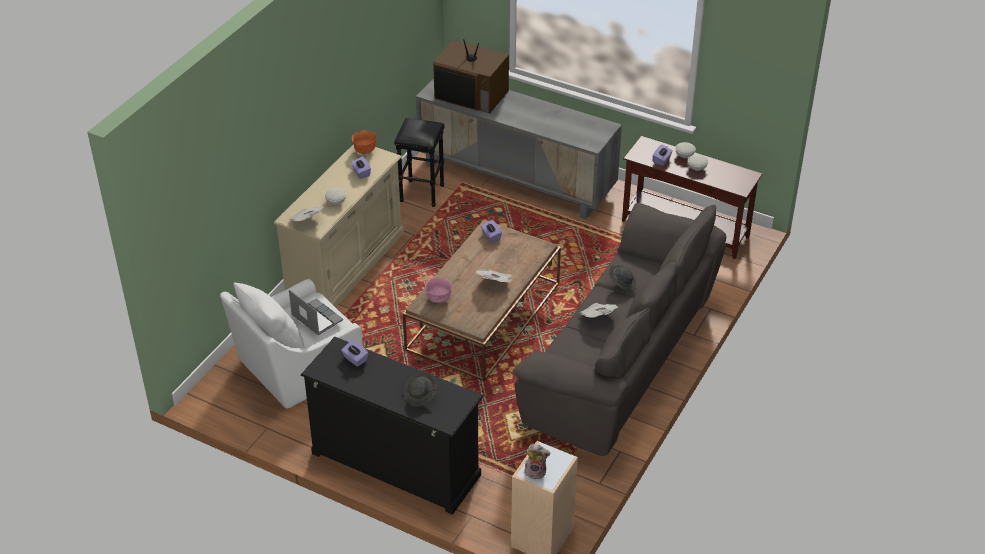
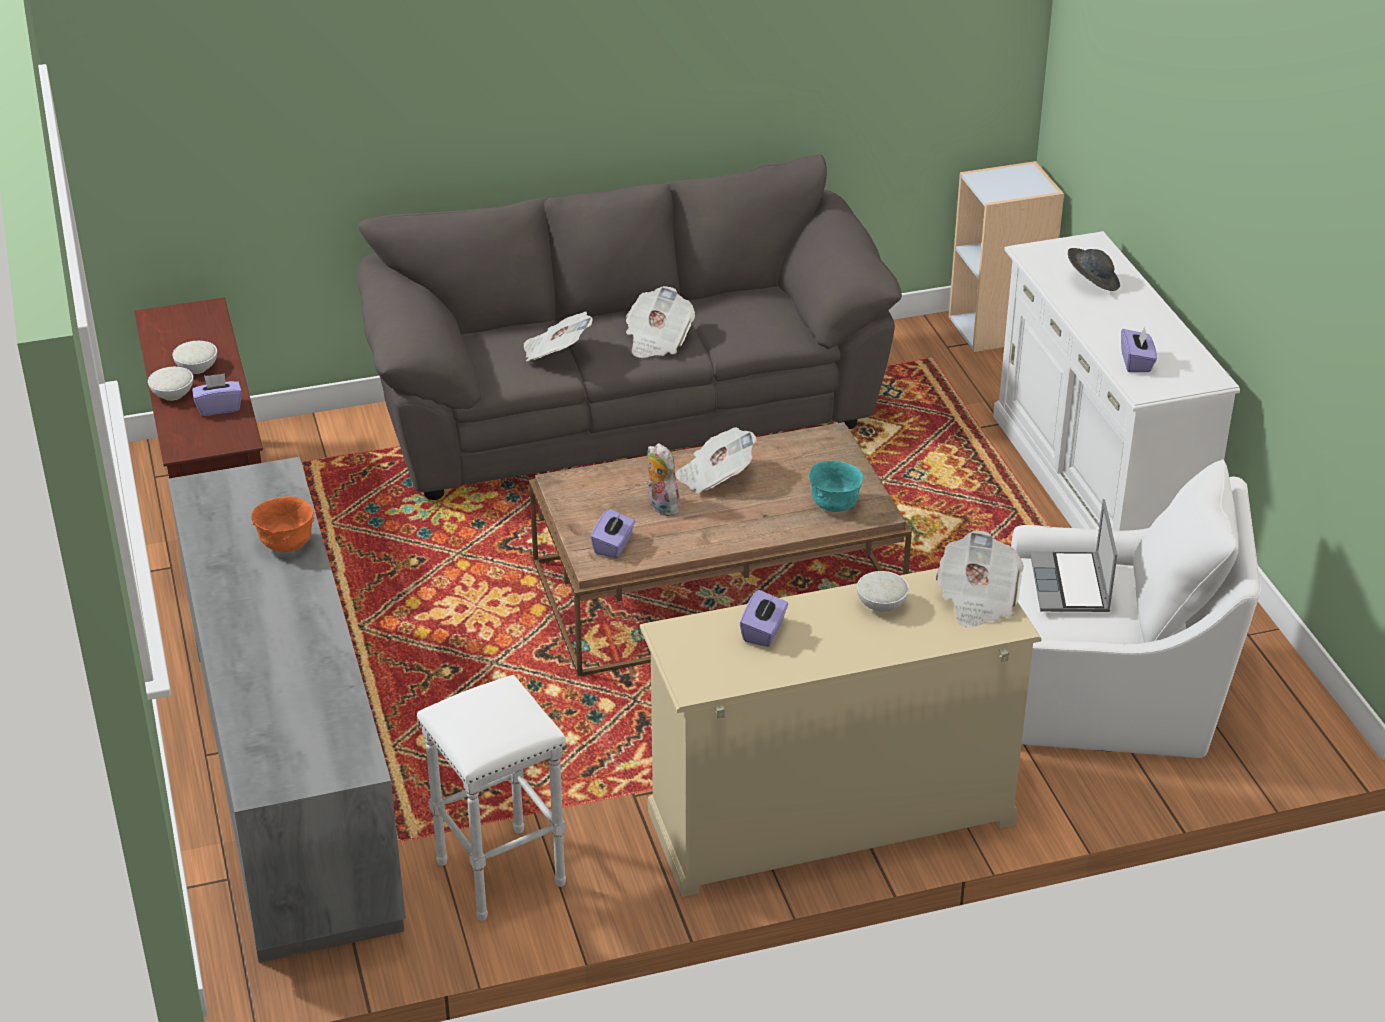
camera: 135 degrees left, 5 degrees down
(365, 151) = (695, 673): orange bowl -> orange bowl (286, 545)
(395, 464) = (1096, 487): black cabinet -> white cabinet
(422, 194) = (501, 870): black stool -> white stool
(438, 299) = (834, 505): pink bowl -> turquoise bowl
(471, 95) = (290, 705): television -> none
(536, 472) = (1029, 183): plush toy -> plush toy (660, 506)
(622, 283) = (556, 353): grey hat -> newspaper

